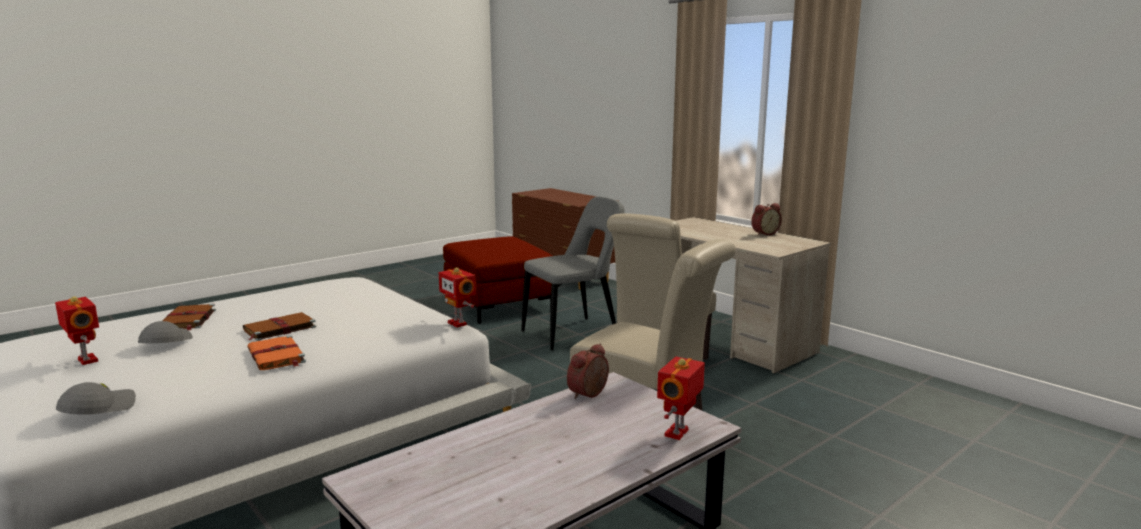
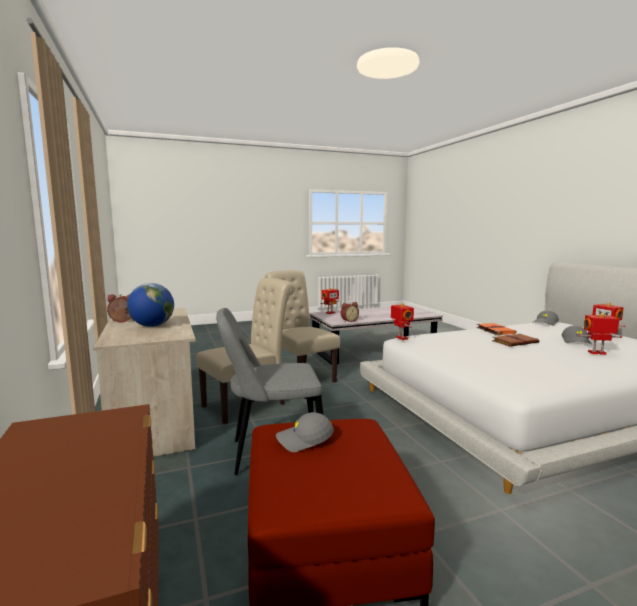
camera: 160 degrees left, 5 degrees down
(187, 320) = (597, 353): brown book -> toy robot
(513, 249) = (304, 440): none -> grey cap
(716, 232) = (152, 326): none -> globe

